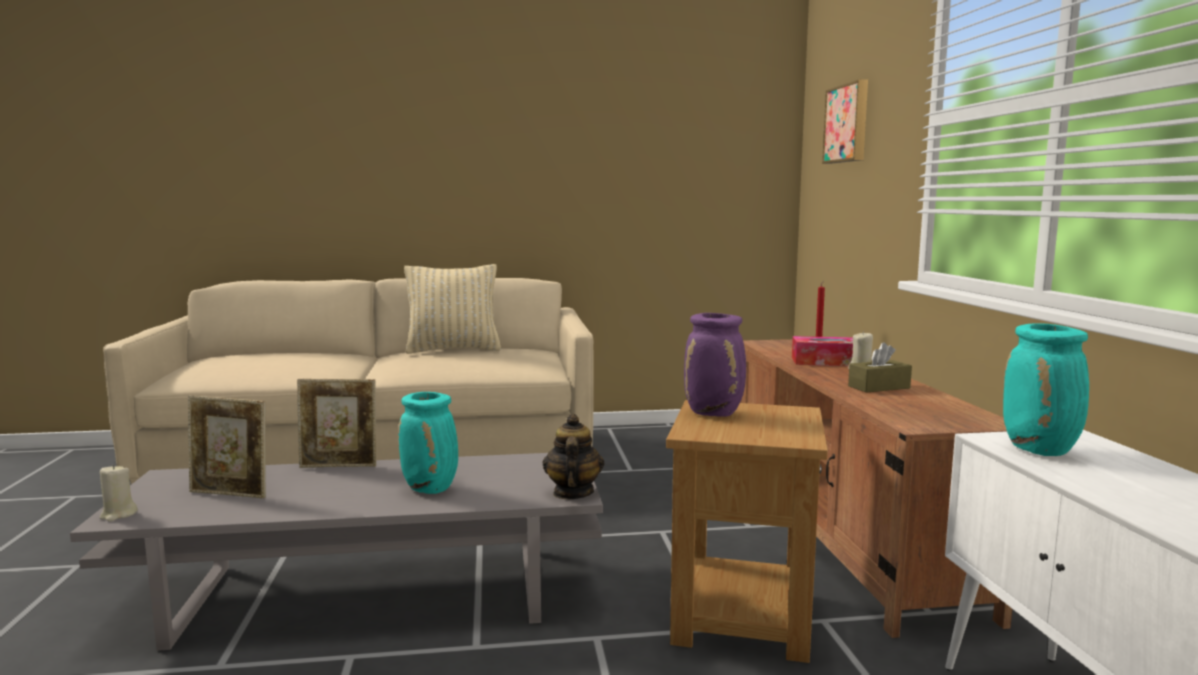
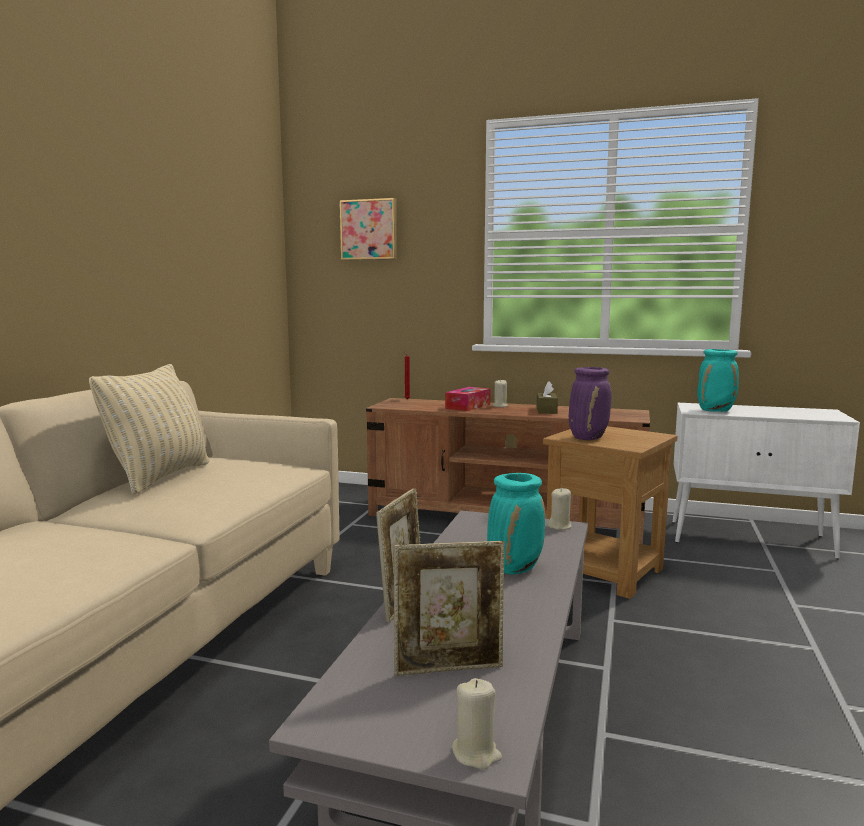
camera: 65 degrees left, 0 degrees up
(230, 493) = (449, 668): picture frame -> picture frame turned 45 degrees clockwise
(572, 493) = (559, 526): teapot -> beige candle

